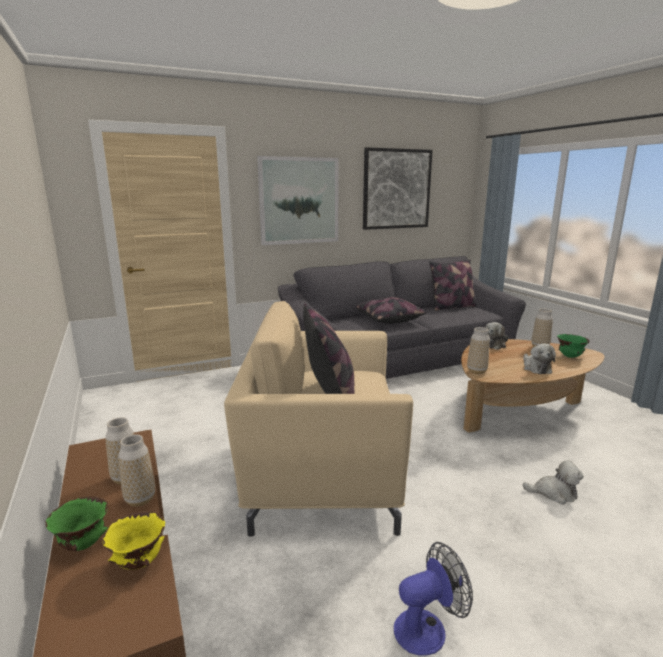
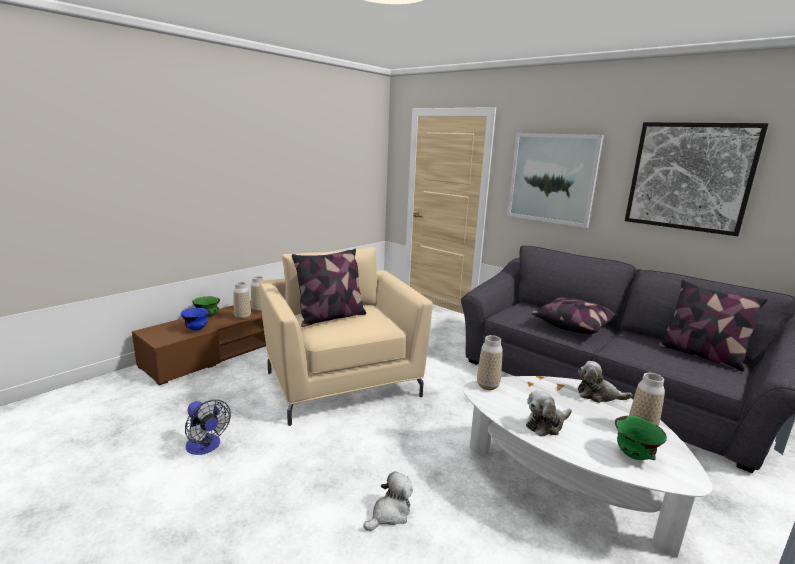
camera: 65 degrees right, 0 degrees up
(138, 562) = (197, 329): yellow bowl -> blue bowl
(518, 411) = (565, 486): brown coffee table -> white coffee table
(554, 493) = (390, 513): plush toy -> plush toy turned 120 degrees counterclockwise

